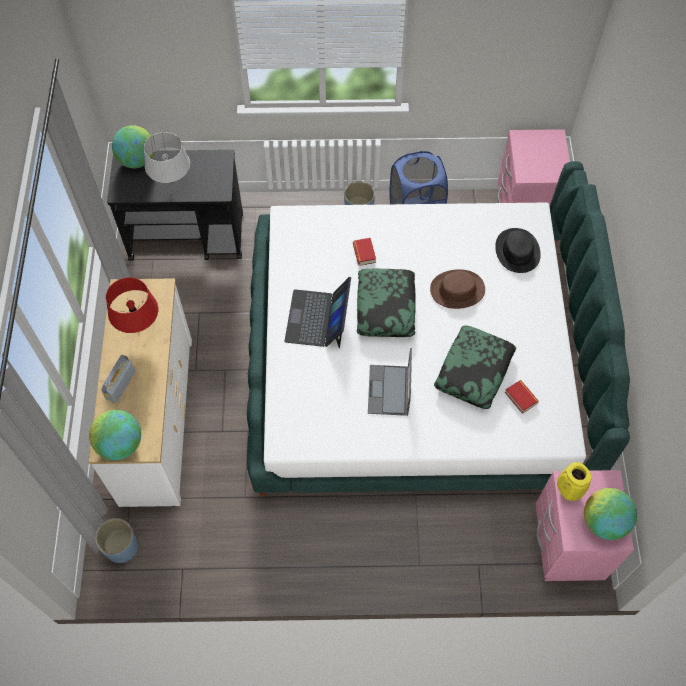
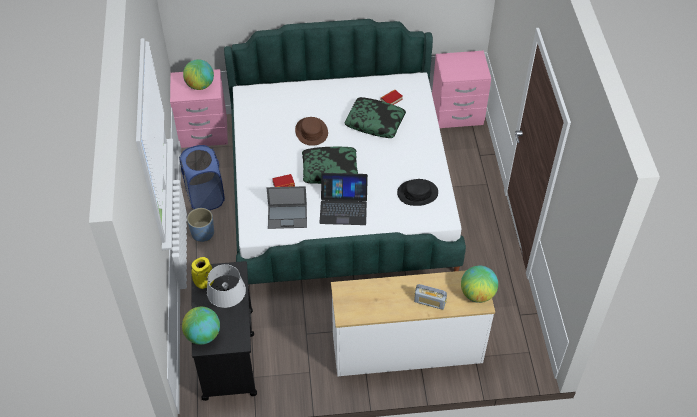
camera: 95 degrees left, 10 degrees down
(122, 547) = (512, 356): blue planter -> none
(139, 327) = (378, 298): red table lamp -> none
(389, 391) = (396, 164): laptop -> laptop (288, 216)
(517, 251) = (276, 101): black hat -> black hat (417, 193)
(567, 490) = (453, 76): yellow vase -> yellow vase (204, 284)
(603, 521) = (469, 61): globe -> globe (200, 85)

